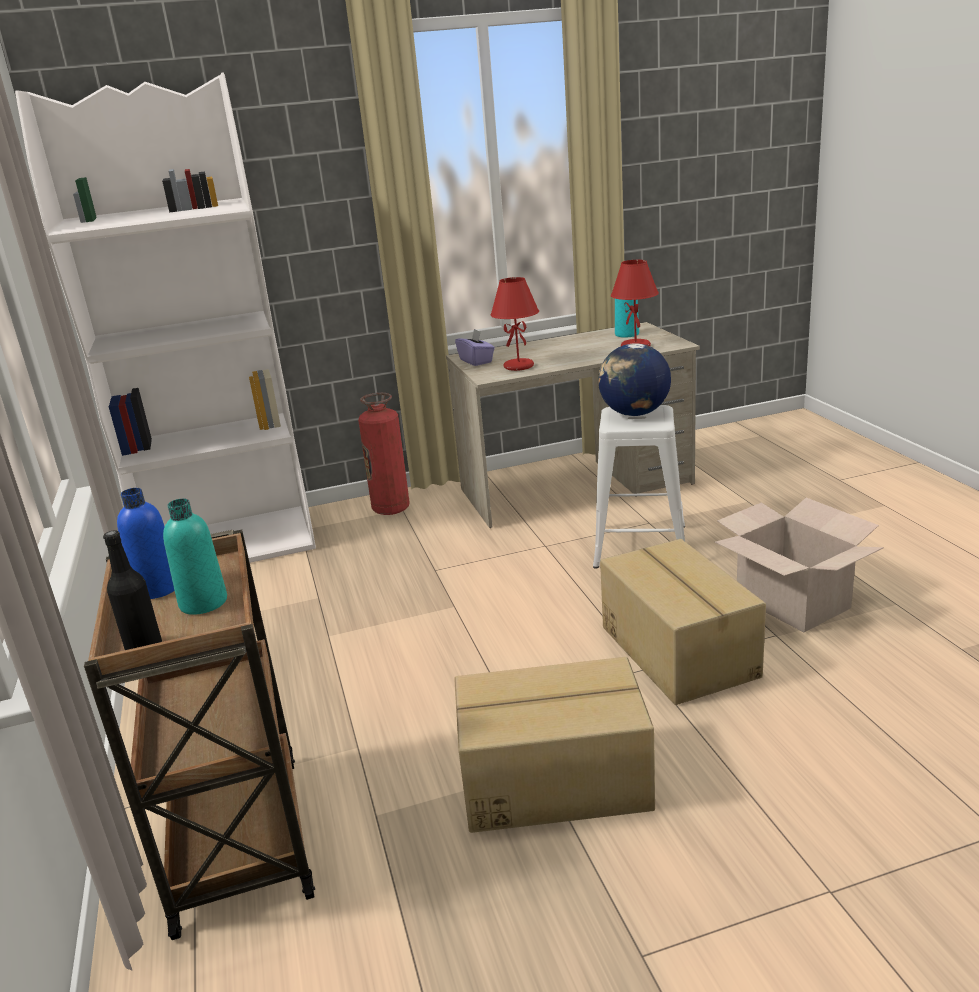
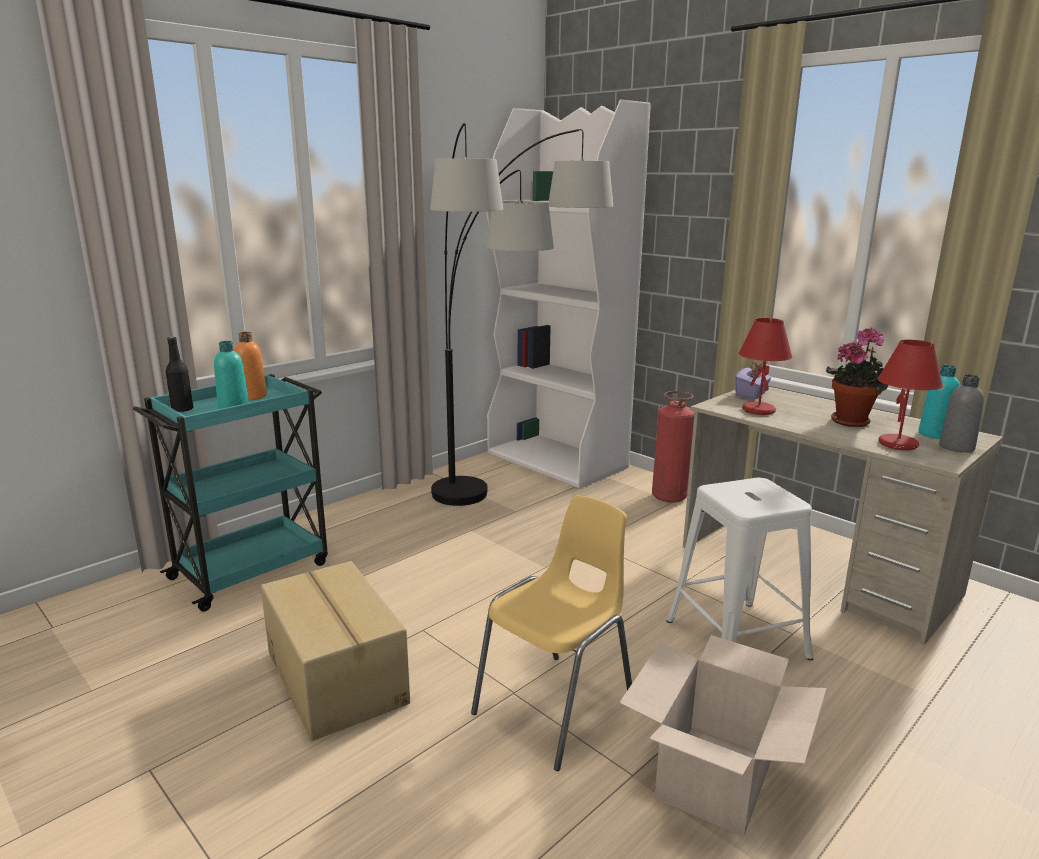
camera: 60 degrees right, 5 degrees down
(157, 588) = (252, 396): blue bottle -> orange bottle
(239, 837) = (253, 569): brown cart -> turquoise cart
(324, 610) = (501, 518): none -> floor lamp
(576, 347) = (853, 421): none -> potted plant
(634, 414) = (759, 493): globe -> none
(655, 335) = (956, 447): none -> grey bottle
(679, 650) = (557, 707): cardboard box -> yellow chair

